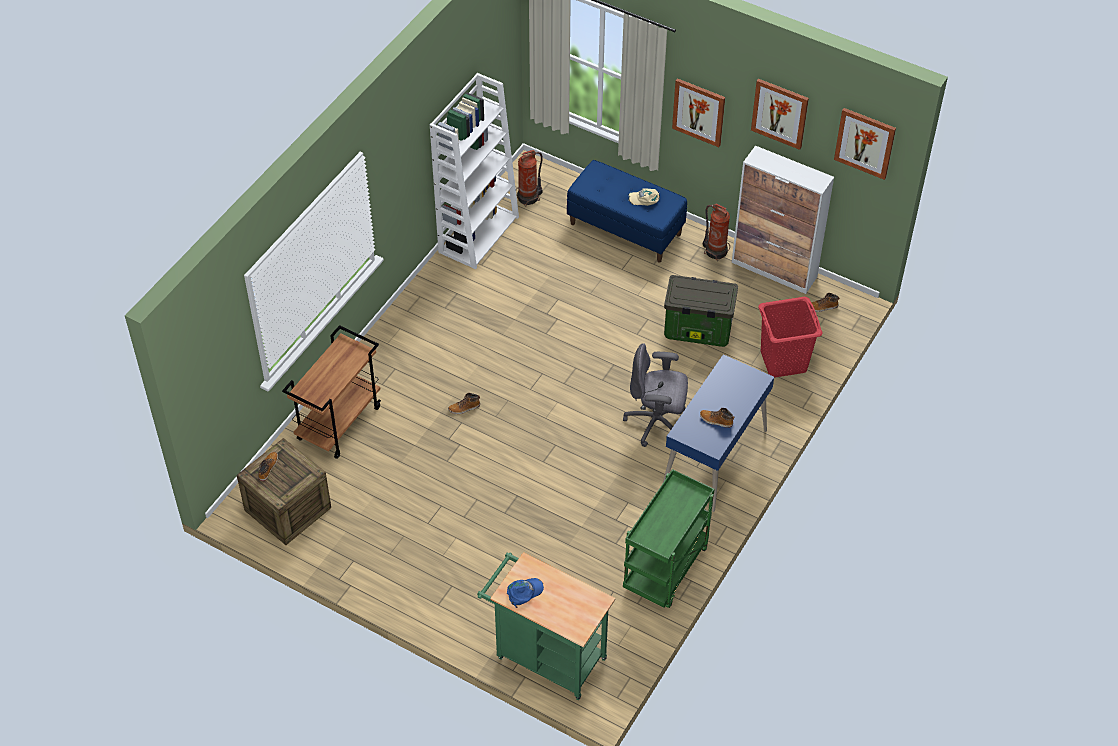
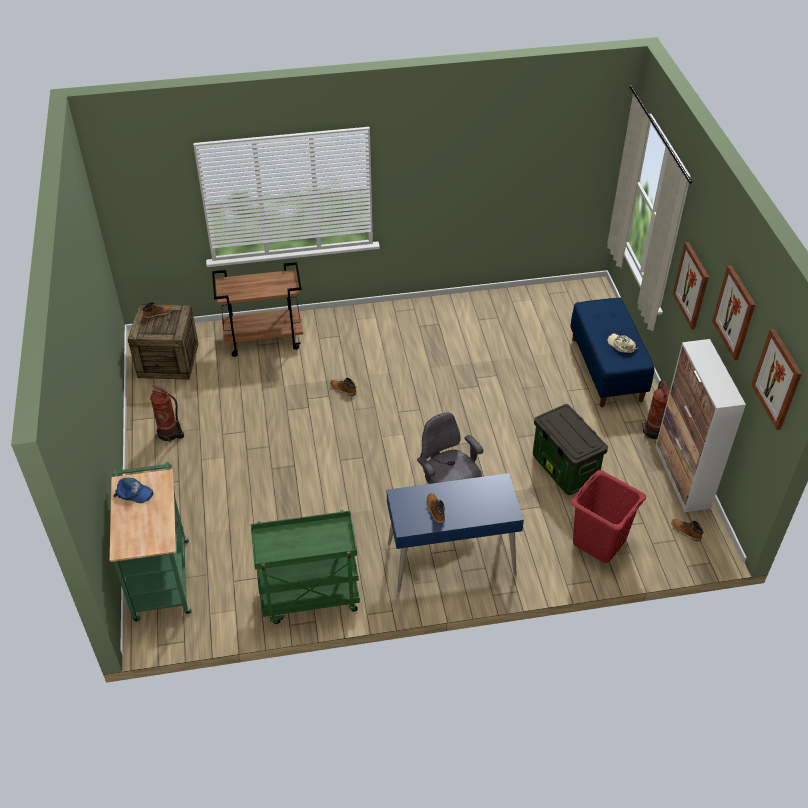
camera: 50 degrees right, 5 degrees down
(478, 233) = (503, 301): white bookcase -> none
(529, 197) = (568, 305): fire extinguisher -> fire extinguisher (169, 434)

